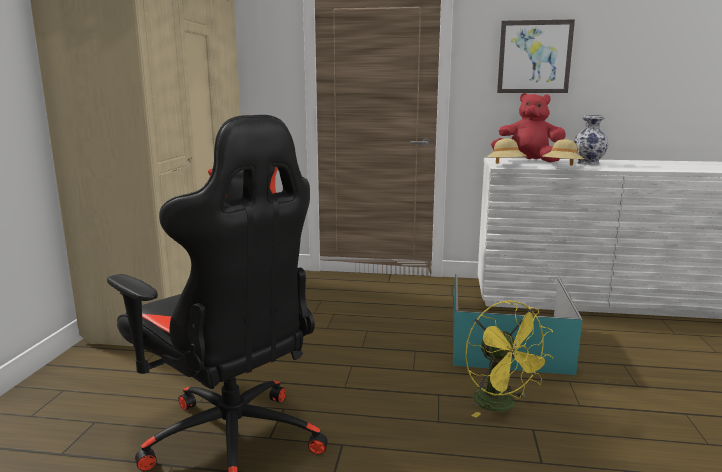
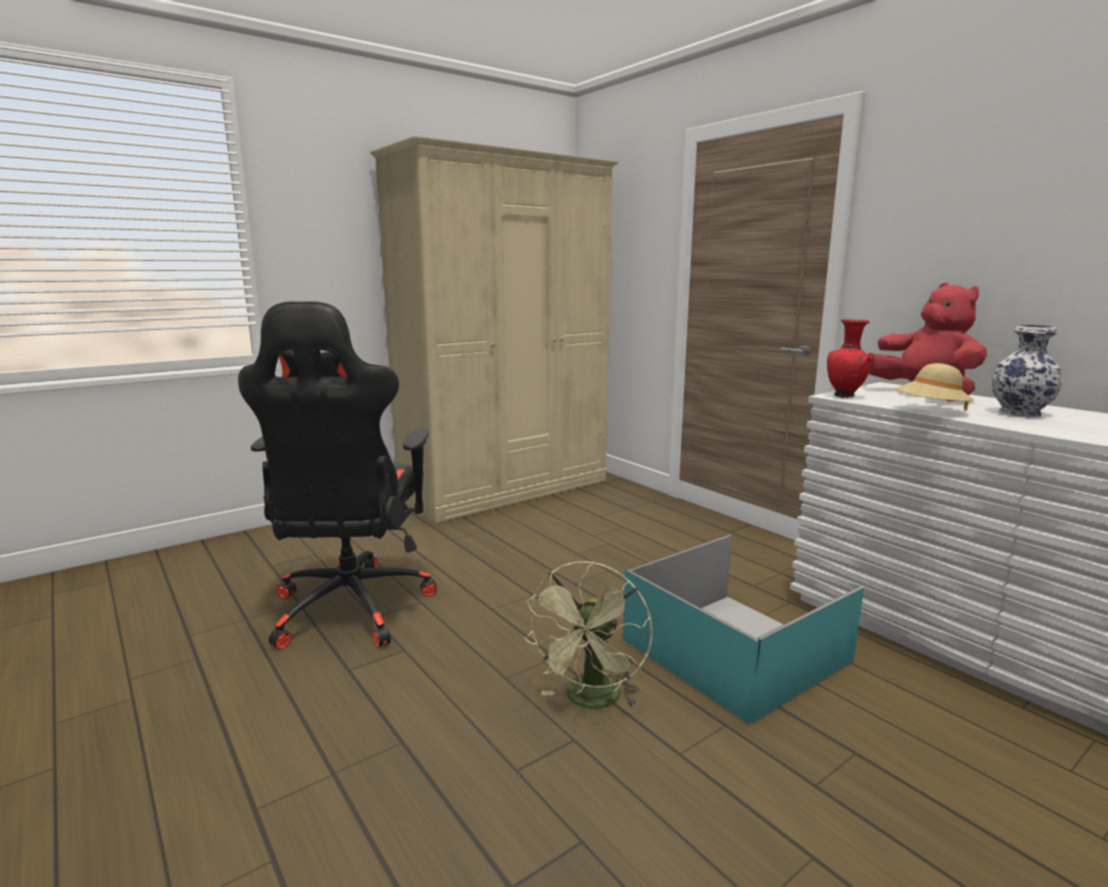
camera: 45 degrees right, 0 degrees up
(501, 405) = (591, 701): yellow fan -> green fan
(506, 166) = (845, 396): beige hat -> red vase
(534, 57) = (982, 222): picture -> none

